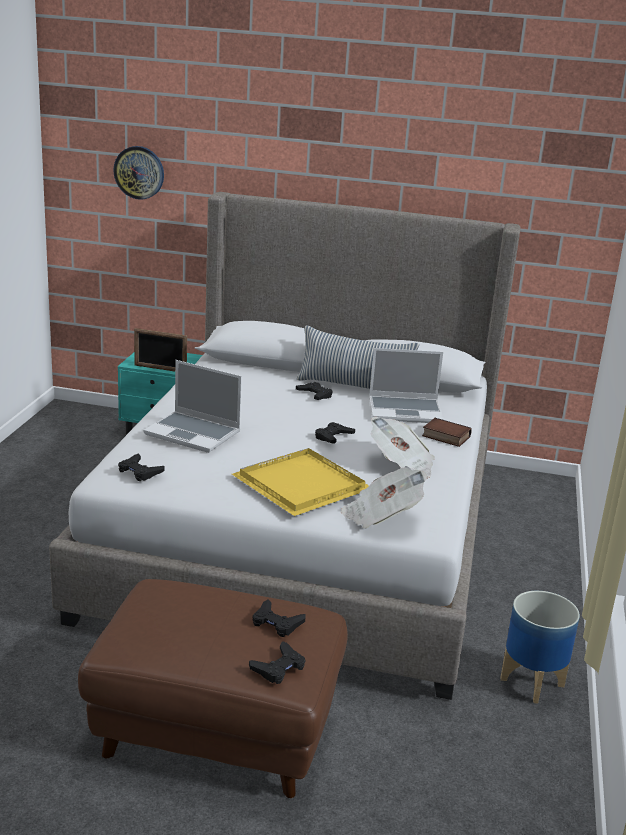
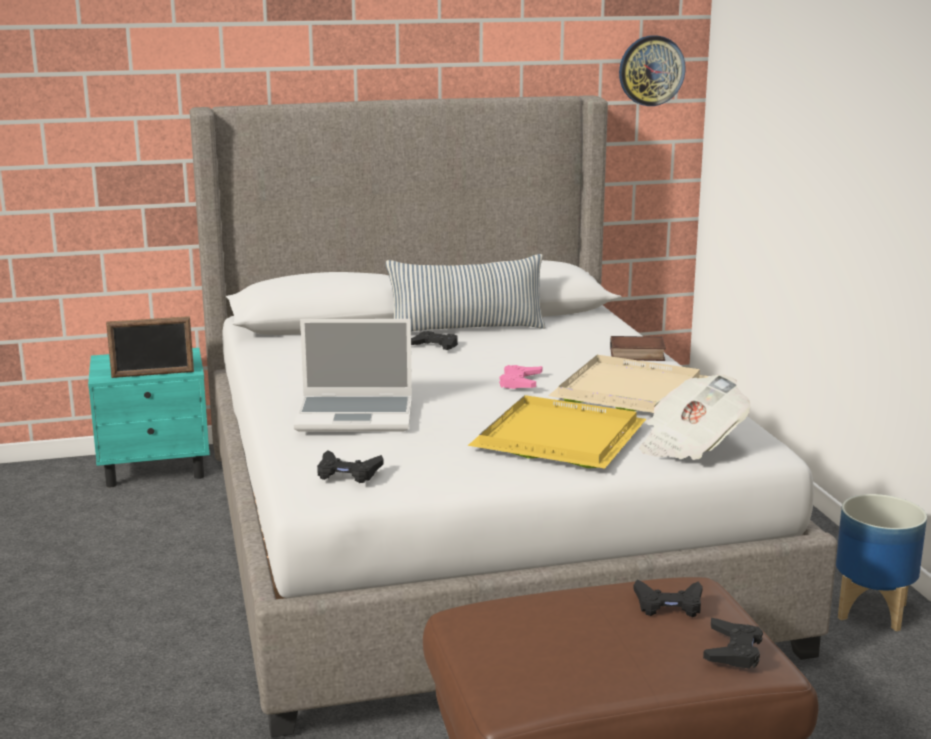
camera: 25 degrees left, 5 degrees down
(139, 172) = (61, 97): wall clock -> wall clock (651, 70)
(333, 436) = (520, 382): black game controller -> pink game controller
(401, 464) = (633, 391): newspaper -> beige tray
(406, 411) = (559, 340): laptop -> none

